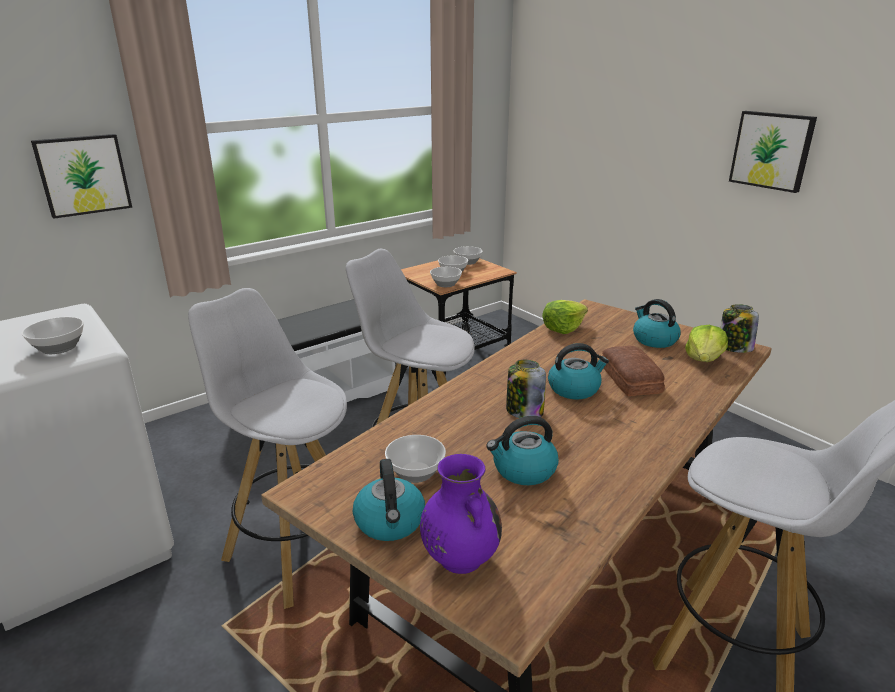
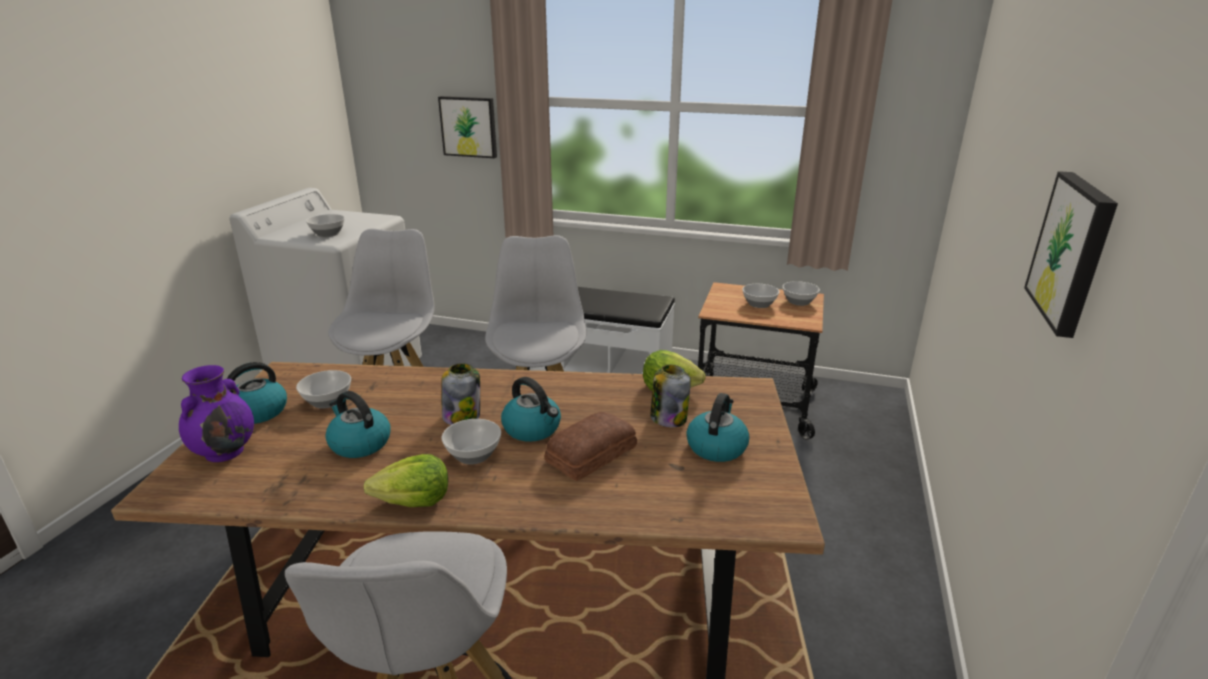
camera: 55 degrees right, 0 degrees up
(445, 284) = (722, 311): bowl -> bowl (472, 454)
(704, 359) = (705, 493): lettuce -> lettuce (414, 501)
(734, 348) = (775, 510): jar -> jar (668, 418)

